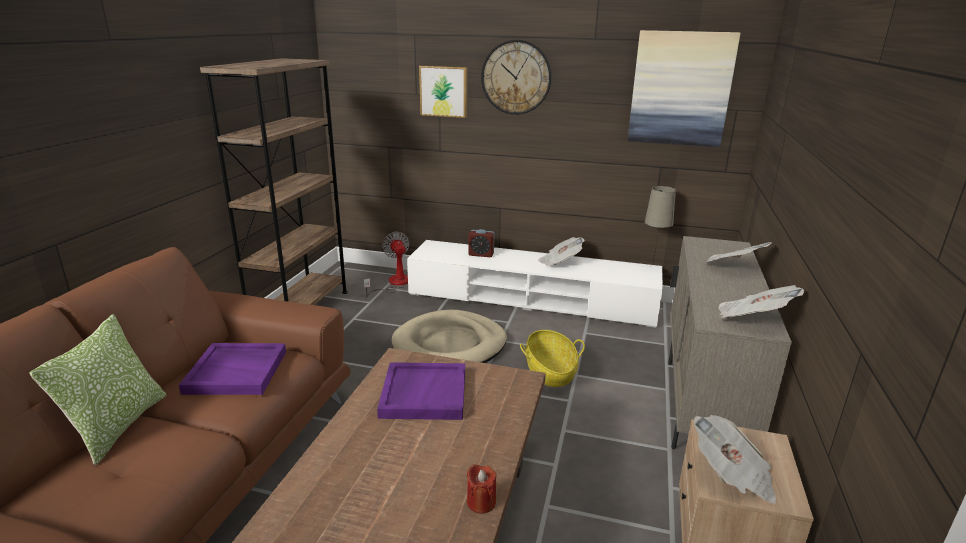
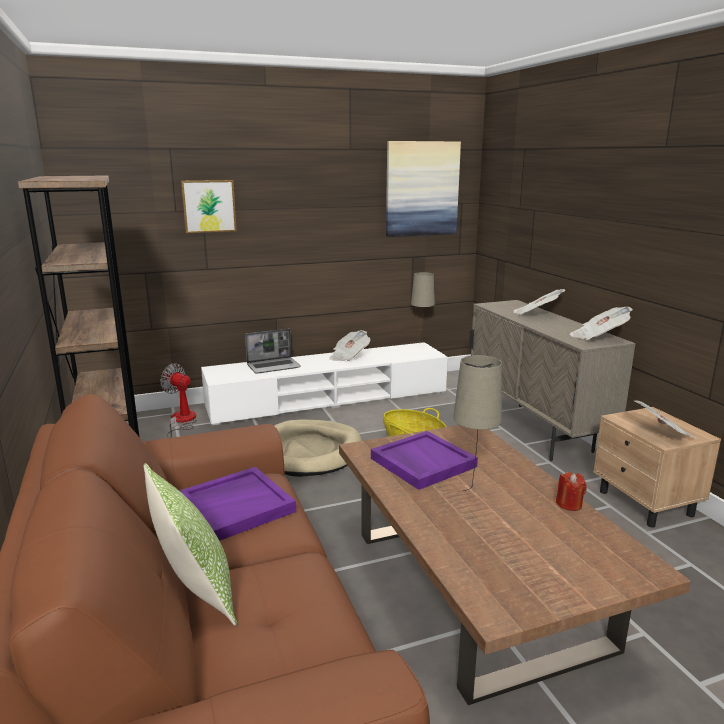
camera: 35 degrees left, 5 degrees down
(411, 446) = (472, 495): none -> beige table lamp
(481, 254) = (274, 366): alarm clock -> laptop
(516, 77) = (283, 187): wall clock -> none

